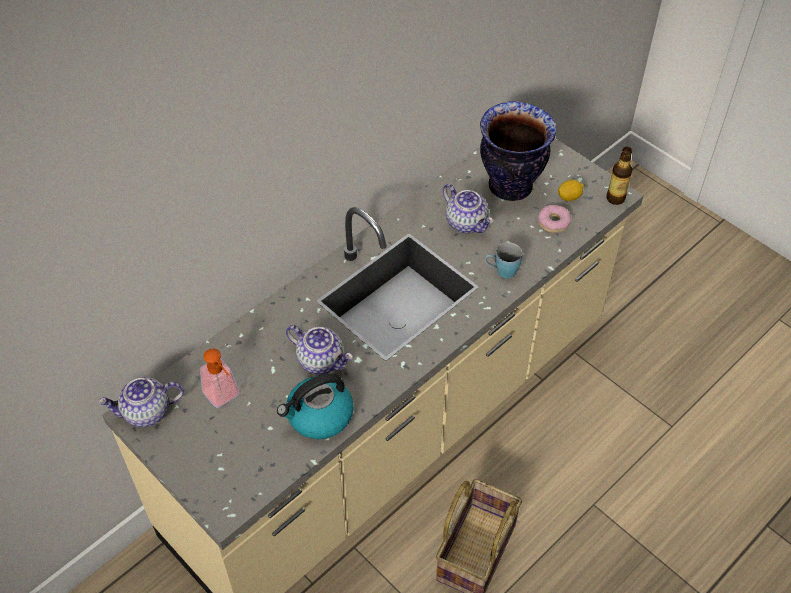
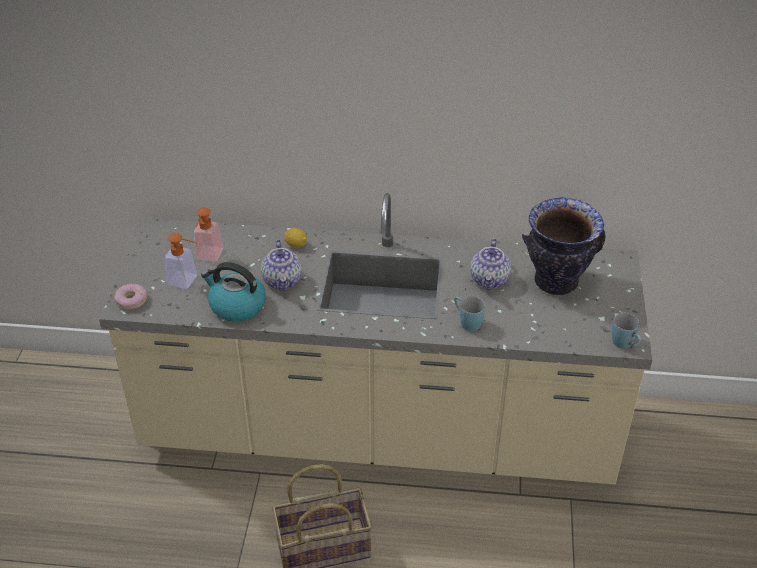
camera: 50 degrees right, 10 degrees down
(146, 412) = (163, 233): teapot -> none
(242, 435) = (187, 281): none -> soap dispenser
(553, 222) = (551, 323): donut -> donut (131, 300)
(569, 197) = (590, 318): lemon -> lemon (296, 245)
(615, 198) = (625, 345): bottle -> blue mug

